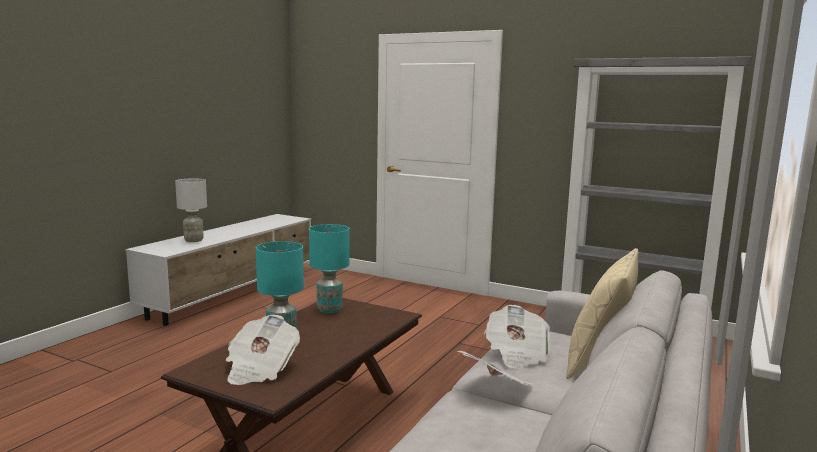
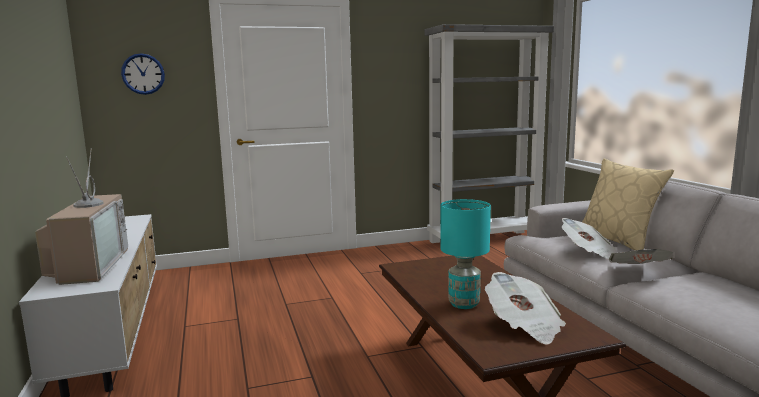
camera: 45 degrees left, 0 degrees up
(194, 240) = (88, 265): grey table lamp -> television
(329, 104) = (143, 74): none -> wall clock
(329, 310) = (417, 273): turquoise table lamp -> none

